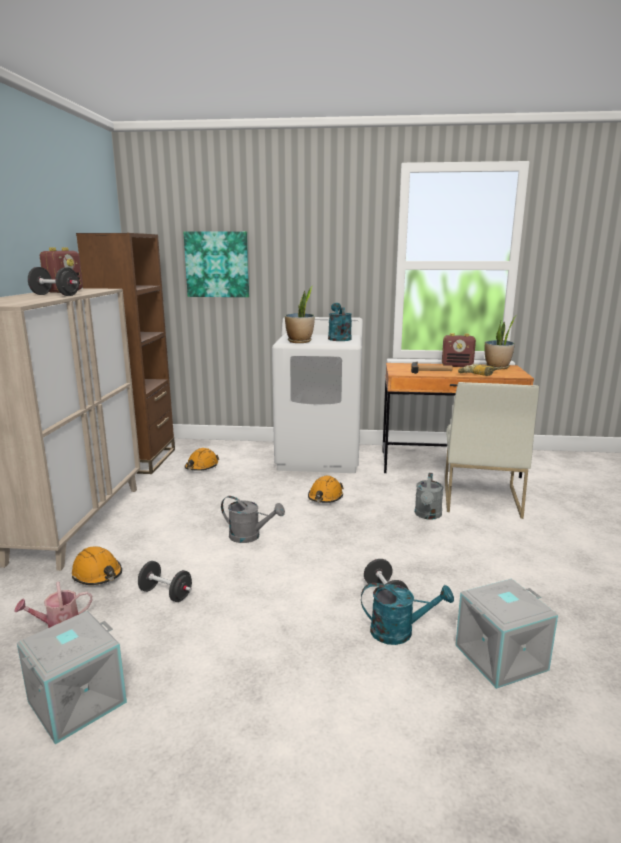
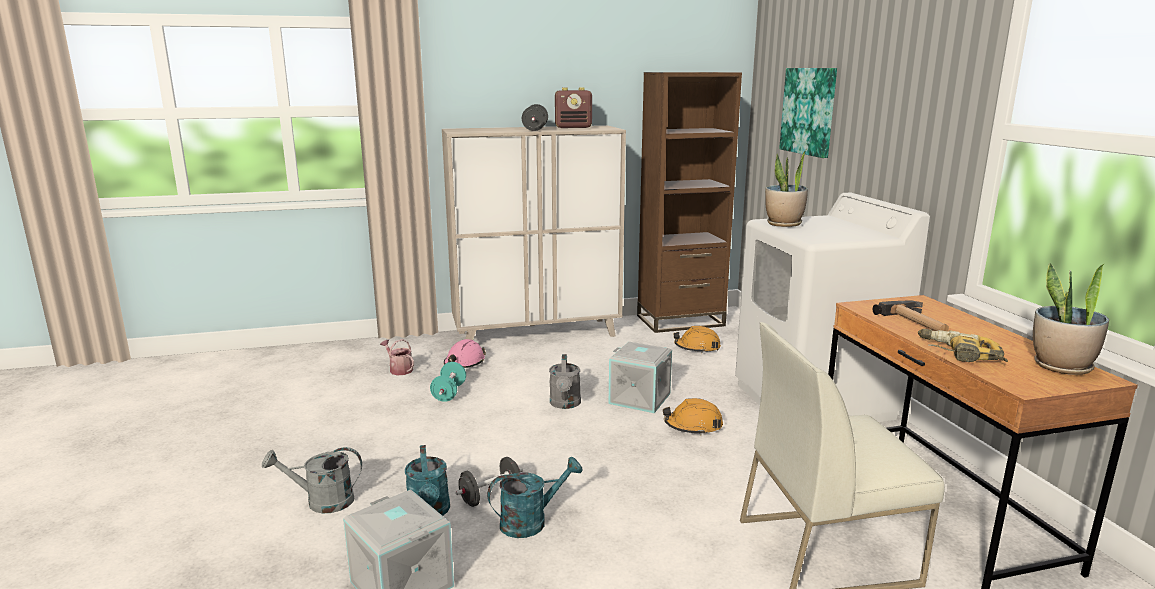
camera: 70 degrees right, 0 degrees up
(77, 700) = (322, 399): grey storage box -> grey storage box (640, 398)
(97, 575) = (464, 363): orange hard hat -> pink hard hat
(165, 594) = (449, 393): black dumbbell -> turquoise dumbbell
(338, 338) = (845, 233): turquoise watering can -> turquoise watering can (531, 521)
(428, 515) = (711, 505): grey watering can -> grey watering can (322, 502)
(457, 366) = (1002, 337): radio -> none

